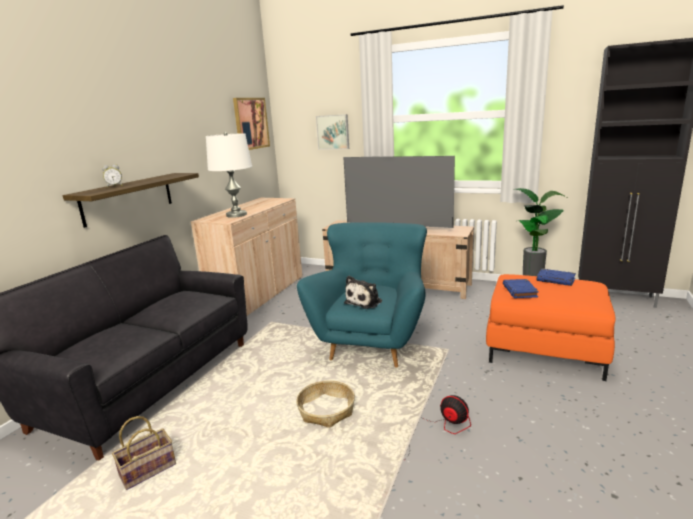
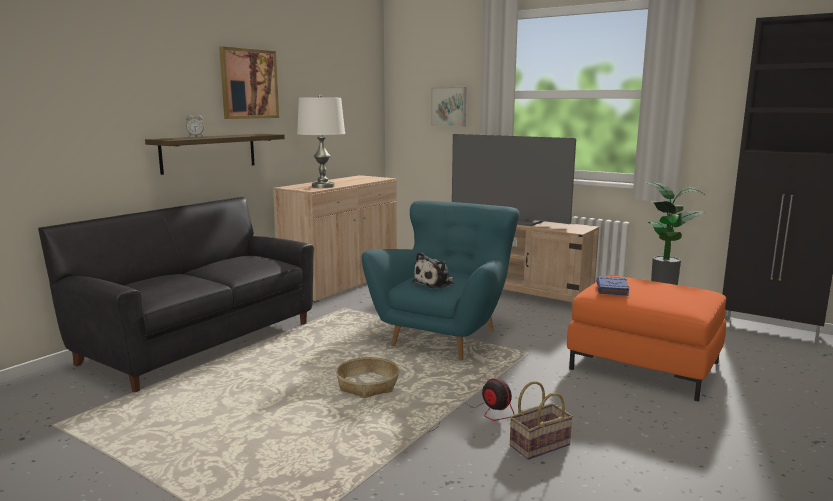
camera: 10 degrees right, 5 degrees down
(149, 469) = (178, 404): basket -> basket (540, 444)
(251, 123) = (357, 91): picture -> picture (249, 84)
(556, 280) = (664, 284): blue book -> none

